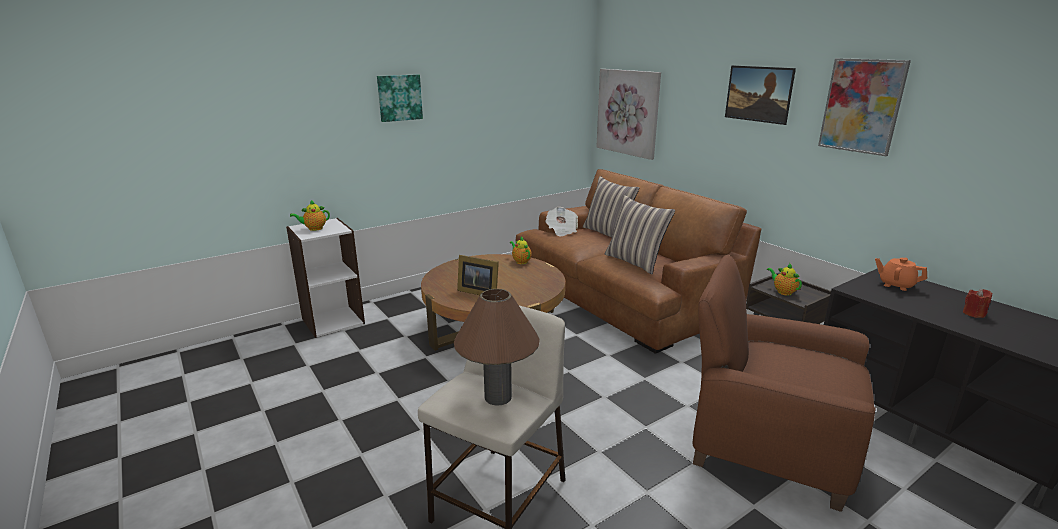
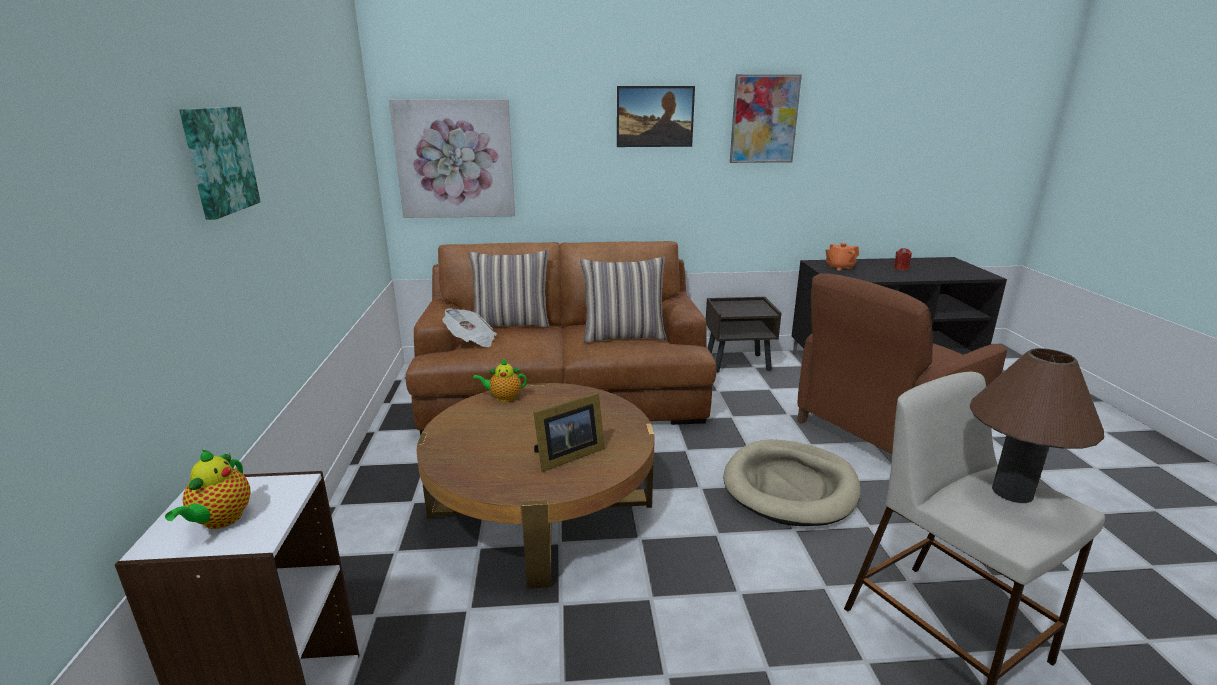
camera: 60 degrees left, 0 degrees up
(611, 406) = (790, 487): none -> beige dog bed
(783, 292) = (742, 311): teapot -> none

